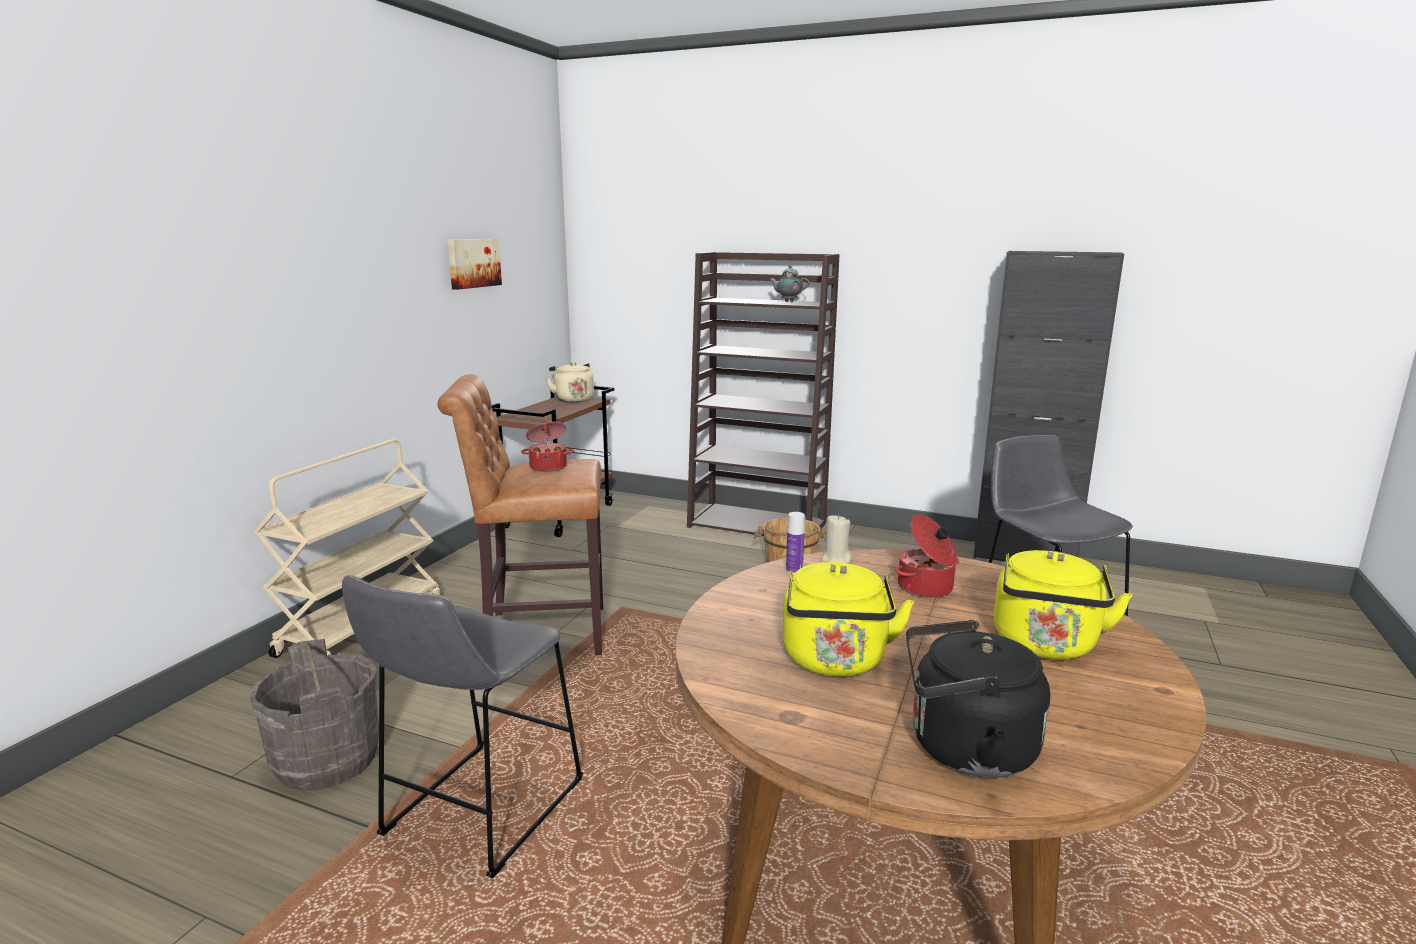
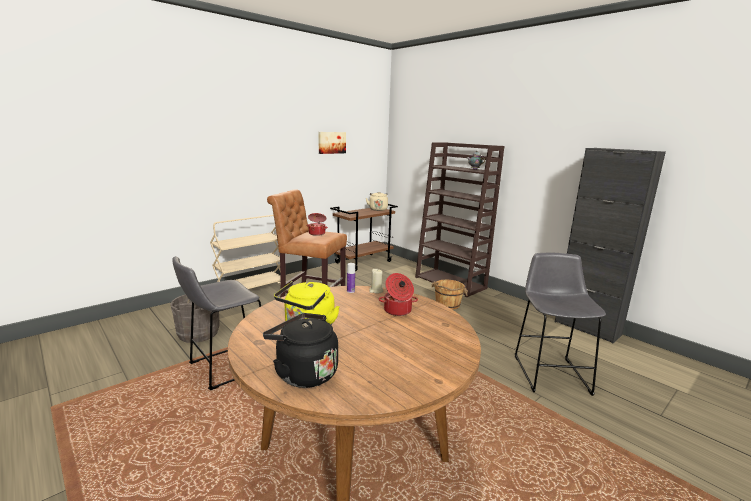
camera: 25 degrees right, 0 degrees up
(1045, 646) = (412, 347): yellow kettle -> none

